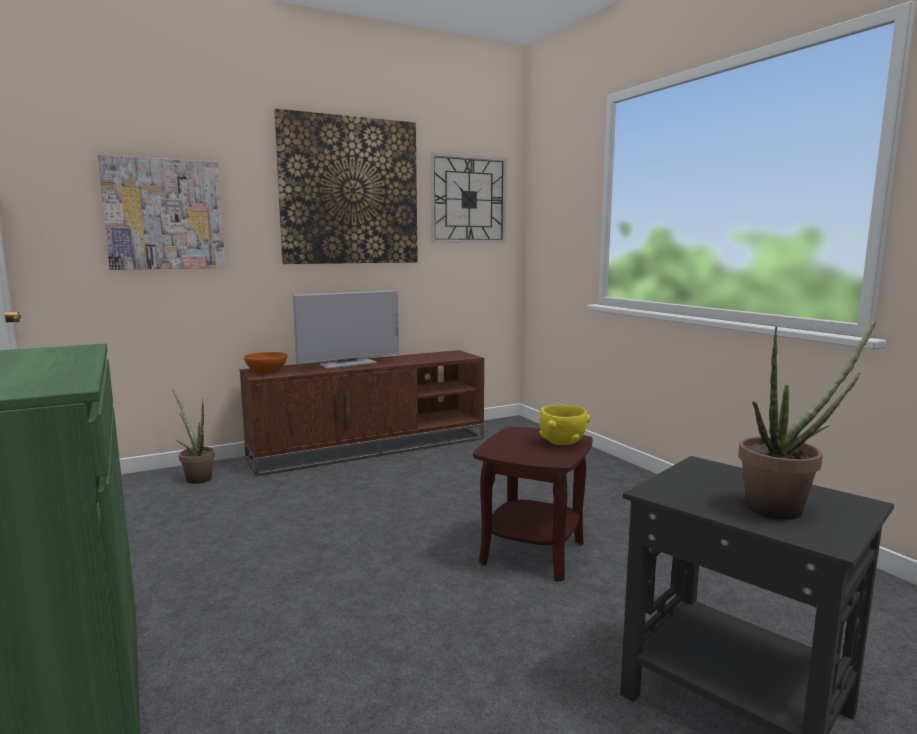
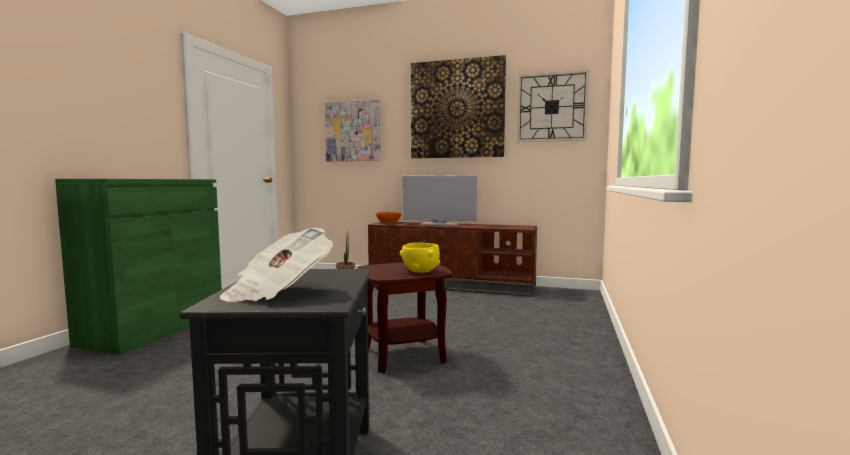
camera: 45 degrees right, 5 degrees down
(784, 508) = (278, 291): potted plant -> newspaper

